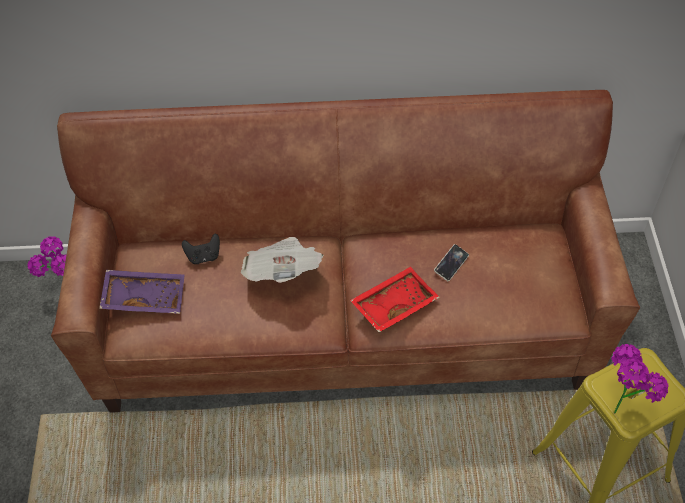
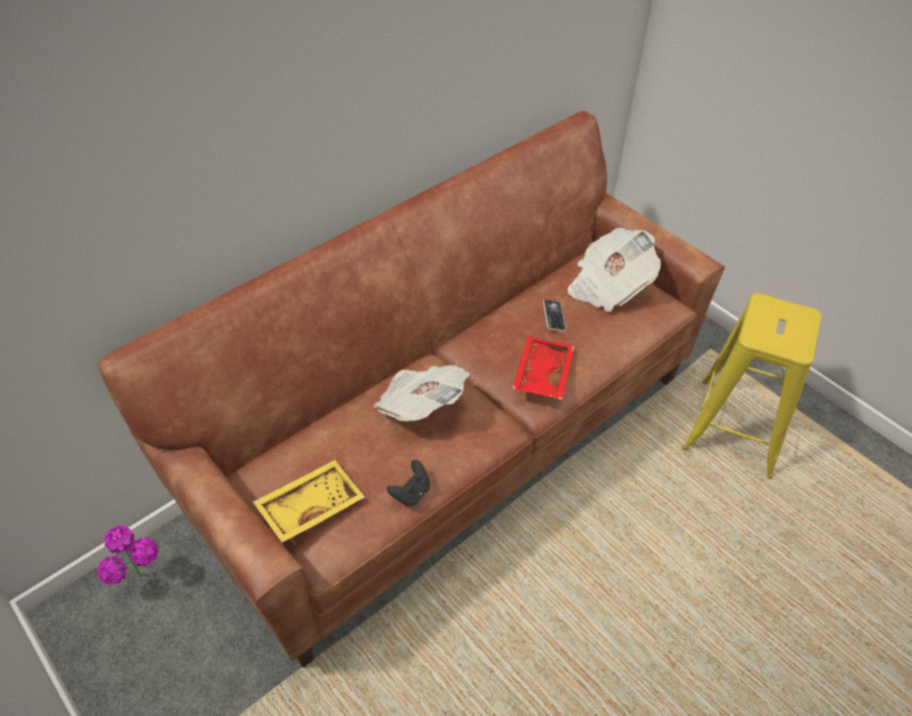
camera: 40 degrees left, 5 degrees down
(145, 296) = (310, 505): purple tray -> yellow tray
(203, 256) = (332, 435): black game controller -> black game controller (411, 493)
(526, 264) = (608, 286): none -> newspaper
(621, 404) = (782, 342): potted plant -> none

